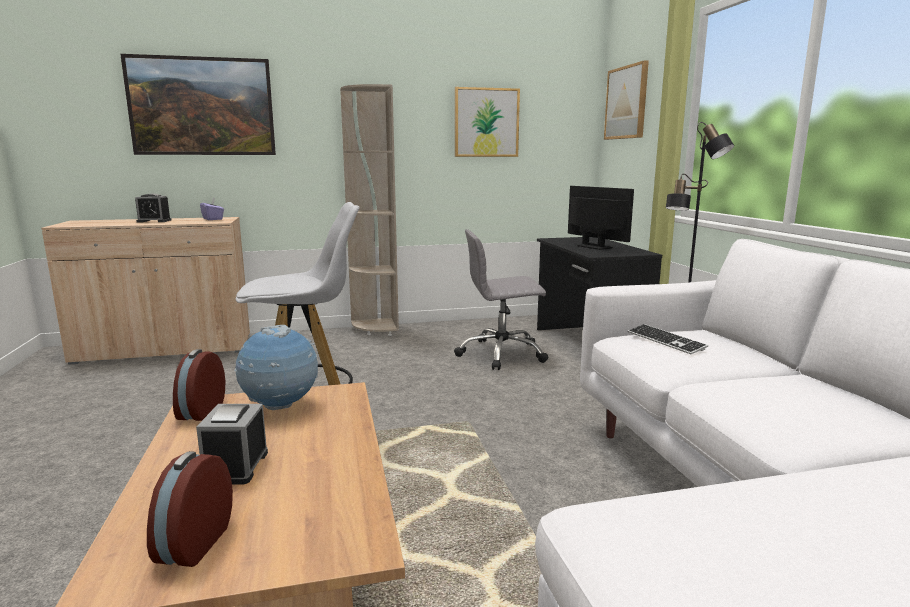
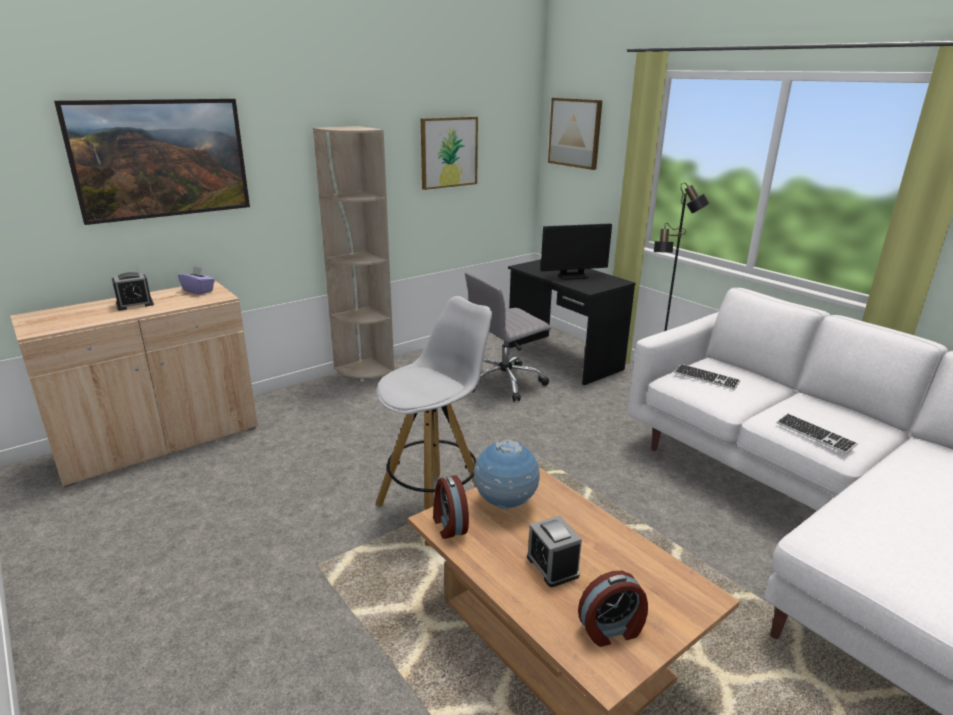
camera: 25 degrees left, 10 degrees up
(193, 543) = (611, 630): alarm clock -> alarm clock turned 90 degrees counterclockwise
(594, 247) = (573, 276): monitor -> monitor turned 135 degrees clockwise
(759, 411) = (815, 435): none -> keyboard

